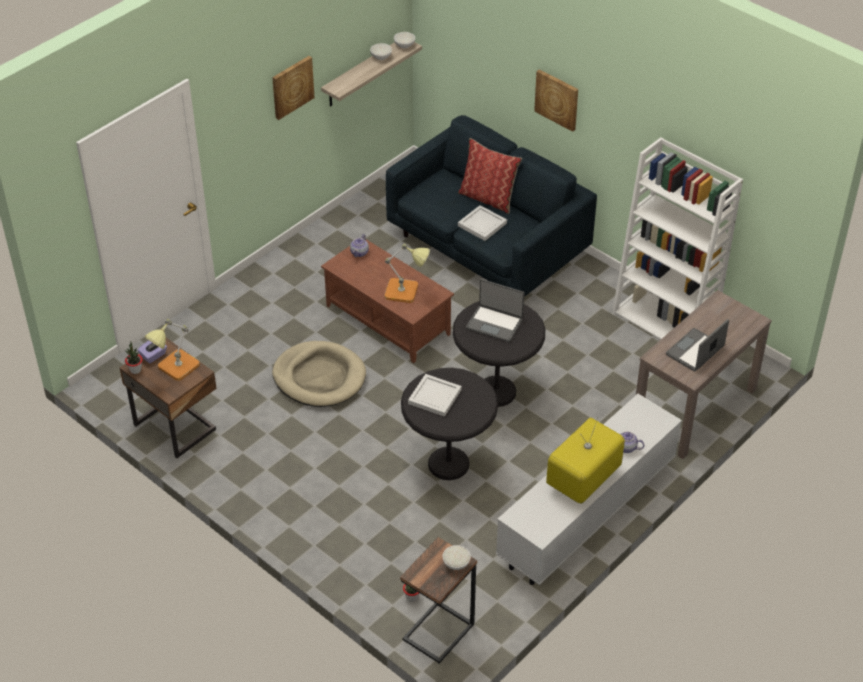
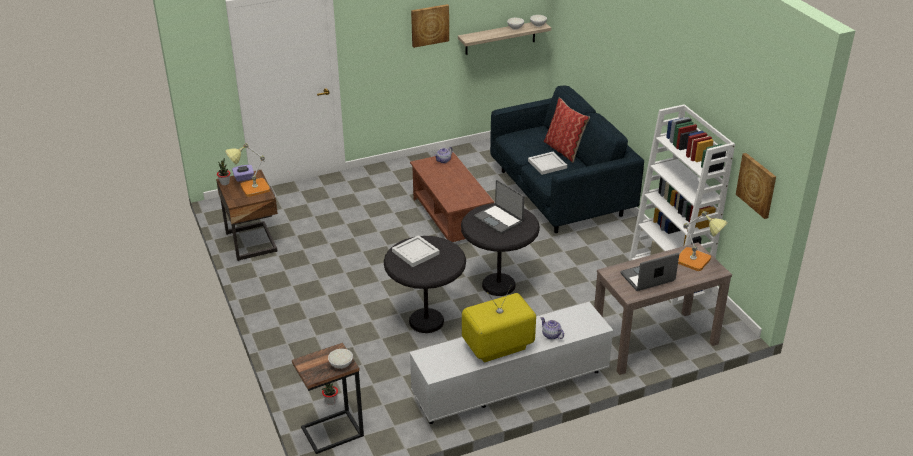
camera: 25 degrees right, 10 degrees down
(319, 377) = (374, 240): beige dog bed -> none
(406, 292) = (459, 191): table lamp -> table lamp (697, 261)
(557, 99) = (626, 73): picture -> picture (757, 185)

